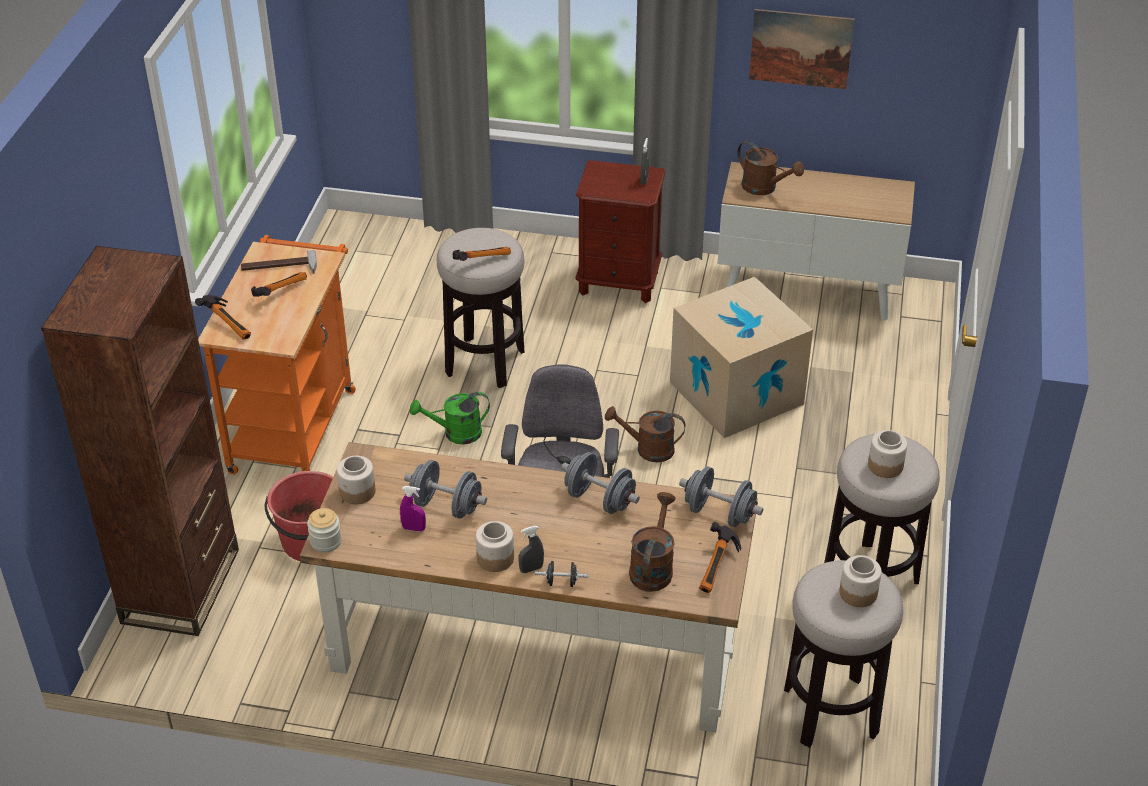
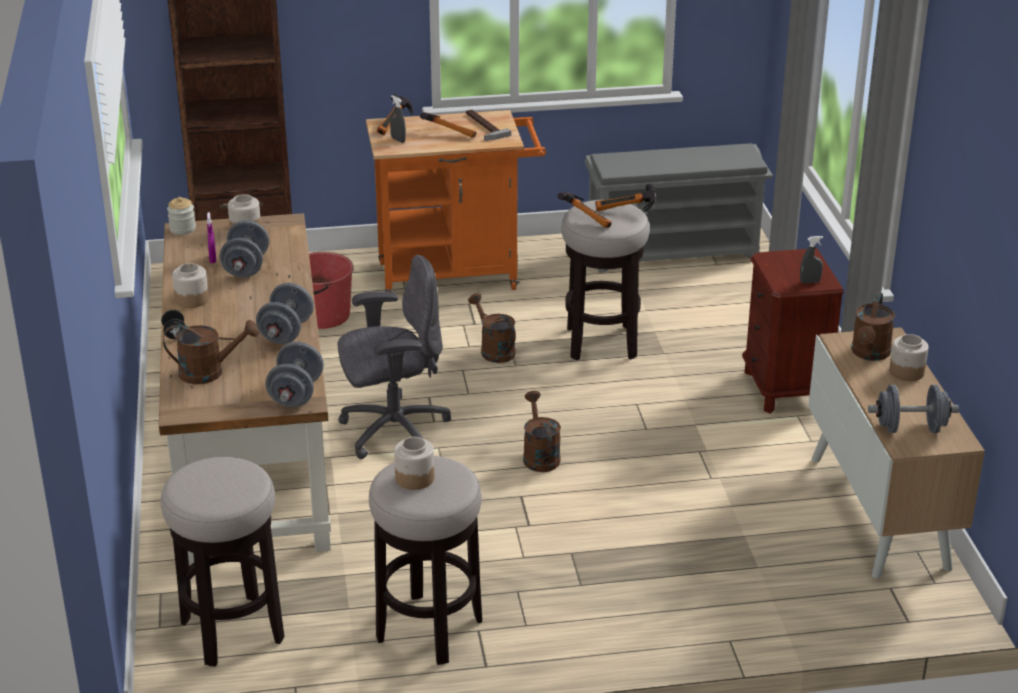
camera: 70 degrees right, 10 degrees down
(353, 273) = (674, 252): none -> grey shoe rack
(455, 433) = (494, 350): green watering can -> brown watering can
(531, 569) = (185, 317): grey spray bottle -> grey spray bottle (398, 140)
(719, 569) = (221, 406): hammer -> hammer (625, 212)
(736, 393) = (663, 493): cardboard box -> none
(801, 48) = (953, 218): picture -> none
(857, 593) = (218, 486): jar -> jar (906, 372)
(875, 203) = (910, 428): none -> grey dumbbell

